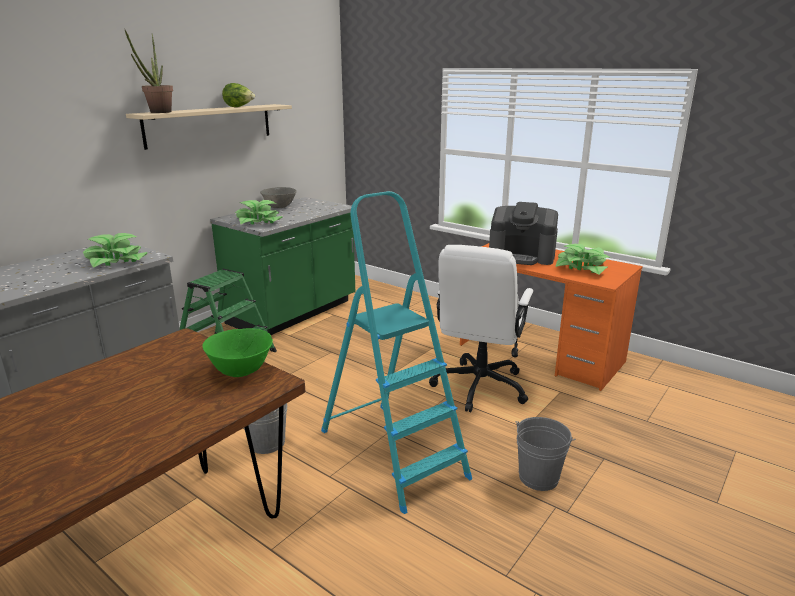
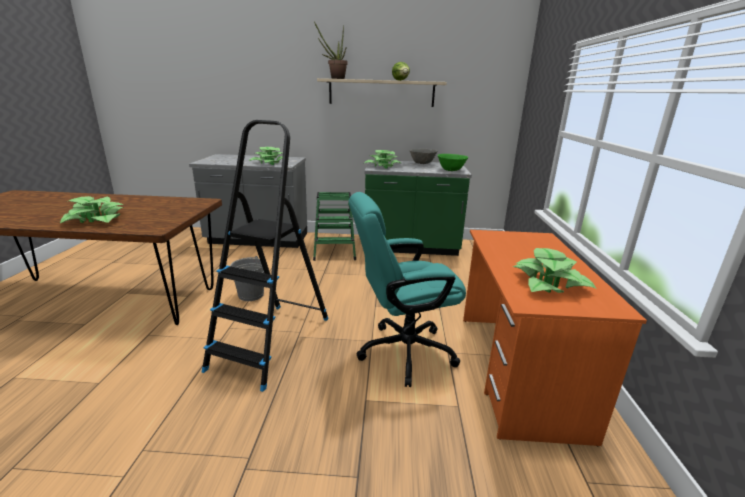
camera: 55 degrees right, 0 degrees up
(148, 424) = (96, 219): none -> potted plant
(240, 371) = (168, 220): green bowl -> green bowl (451, 170)
(392, 453) = (271, 342): turquoise step ladder -> black step ladder
(479, 389) = (401, 353): white office chair -> turquoise office chair
(522, 256) = (521, 250): coffee machine -> none
(538, 477) = (289, 432): grey bucket -> none

